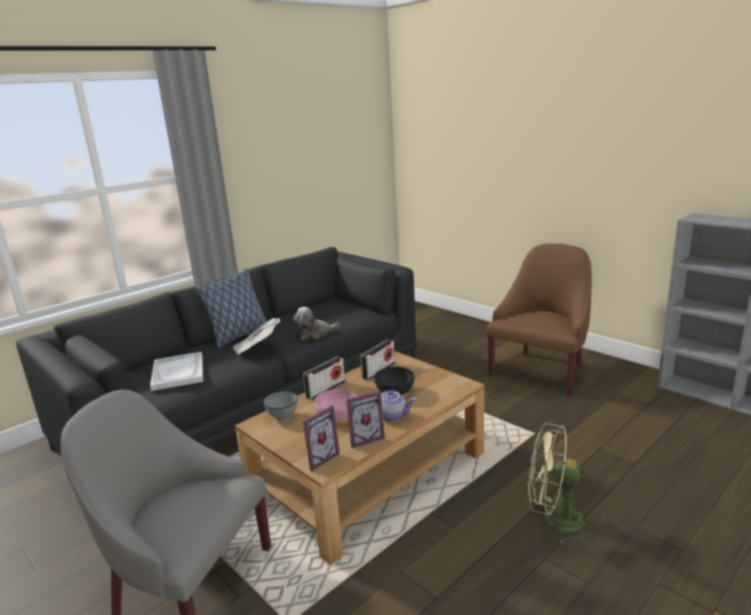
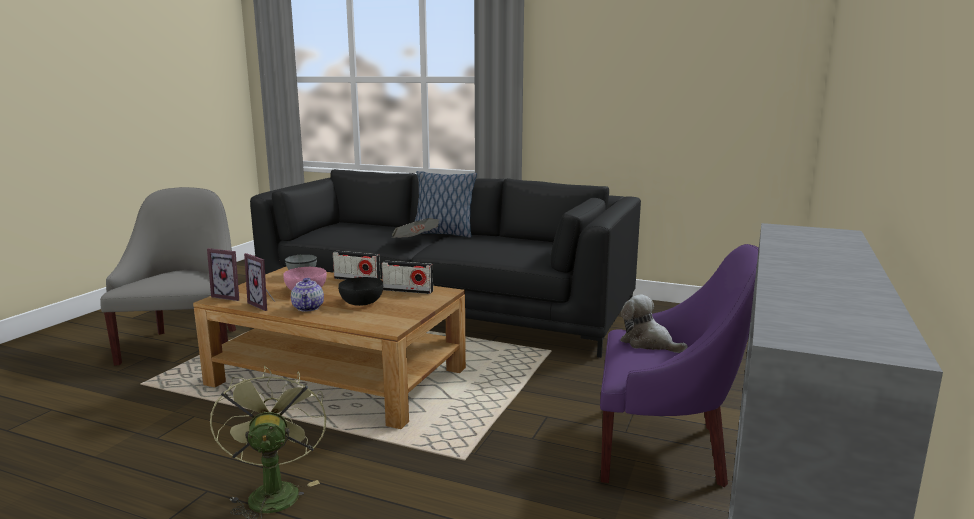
camera: 65 degrees right, 5 degrees down
(178, 373) = (355, 232): white tray -> none
(315, 334) = (466, 252): plush toy -> plush toy (648, 343)
(541, 371) = (664, 449): brown armchair -> purple armchair

